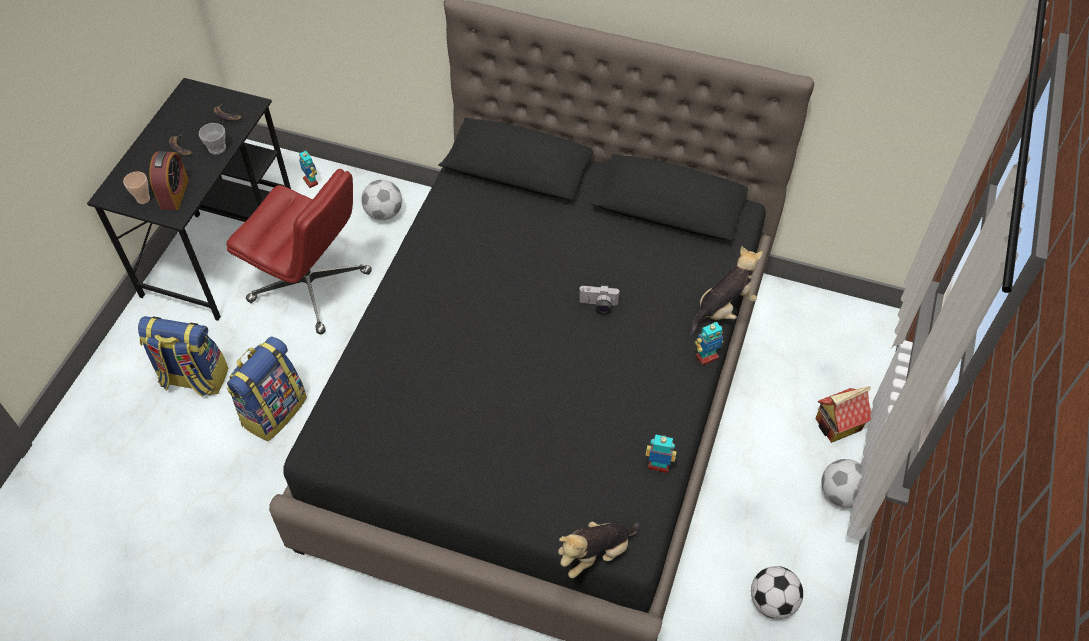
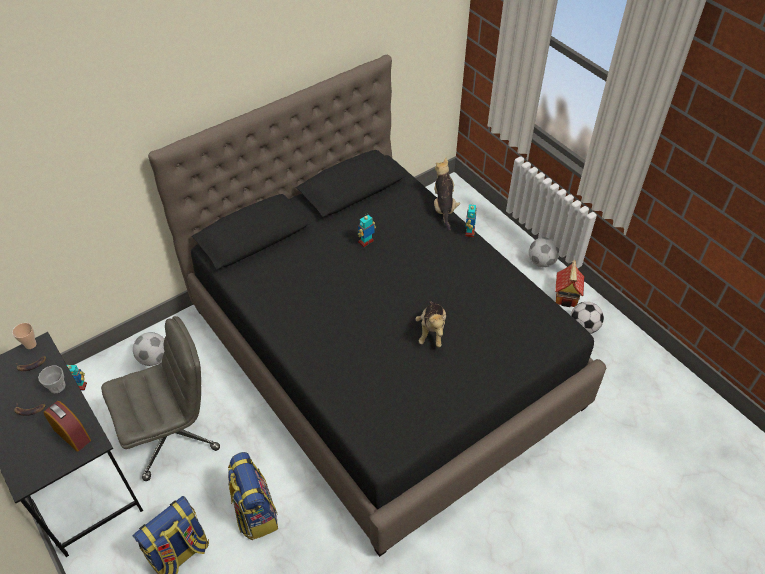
camera: 55 degrees left, 5 degrees down
(143, 199) = (55, 459): cup -> cup (31, 344)
(312, 287) = (172, 434): red office chair -> grey office chair
(596, 554) = (562, 349): plush toy -> plush toy (432, 331)
(598, 306) = (394, 257): camera -> none
(658, 466) = (524, 291): toy robot -> toy robot (366, 242)
(838, 425) = (501, 238): toy house -> toy house (567, 297)

